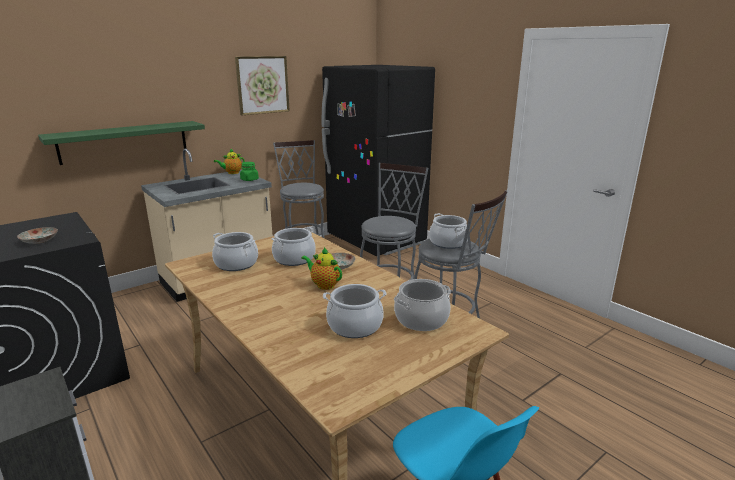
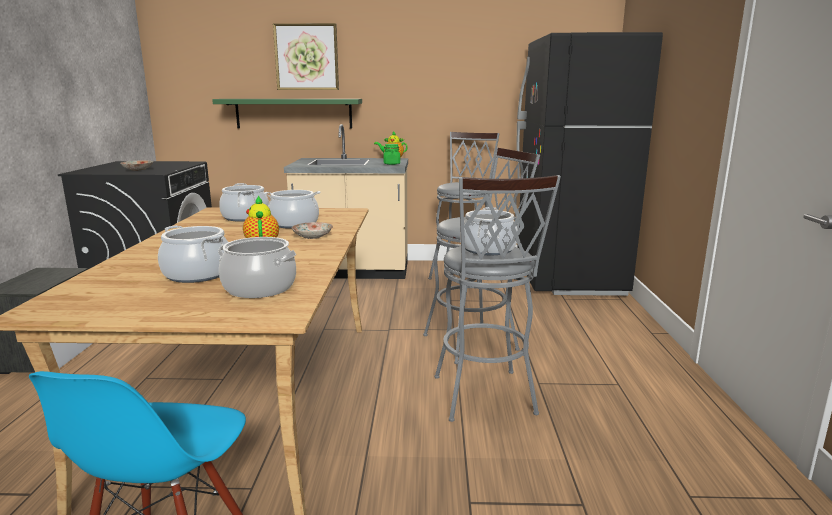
camera: 40 degrees right, 5 degrees down
(262, 85) = (447, 64): picture -> picture (306, 57)

